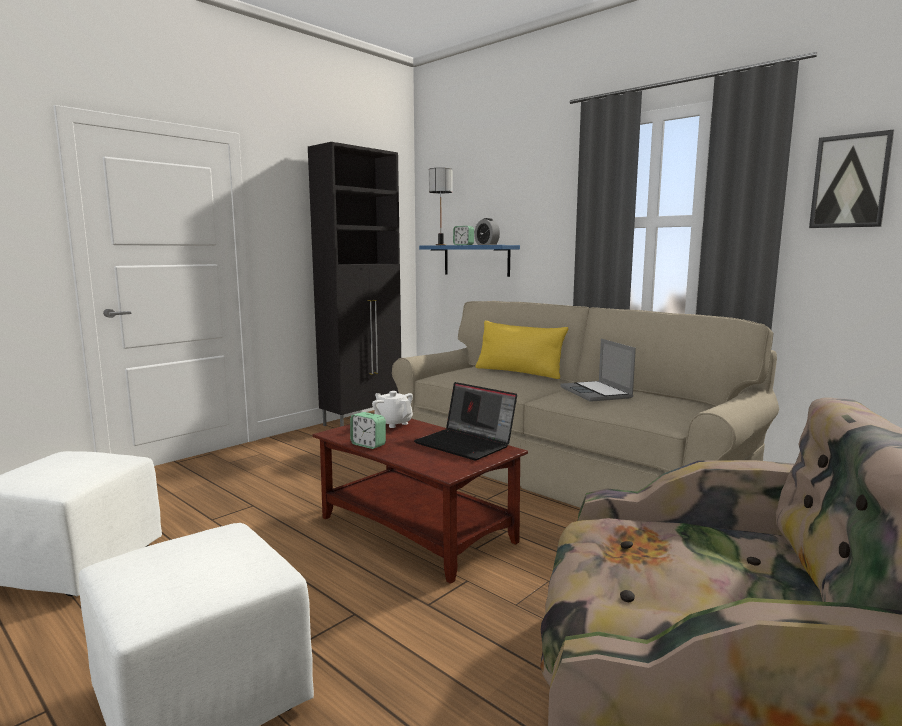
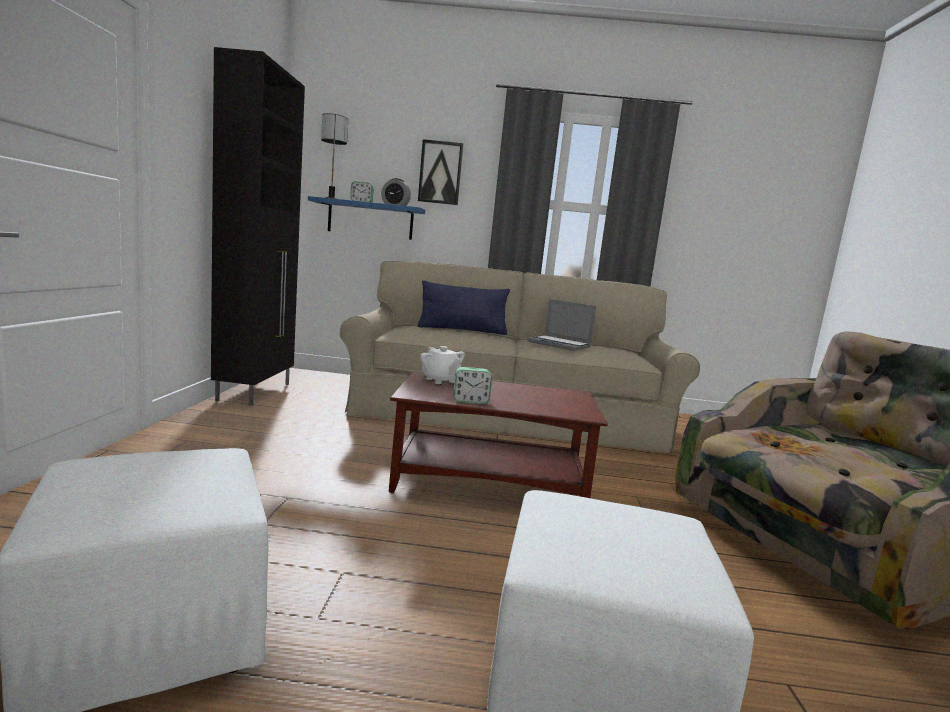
camera: 40 degrees left, 0 degrees up
(393, 423) = (440, 380): white teapot -> white teapot turned 135 degrees counterclockwise
(466, 444) = (541, 392): laptop -> none
(518, 372) = (462, 330): yellow pillow -> blue pillow
(850, 181) = (698, 196): picture -> picture (440, 173)

